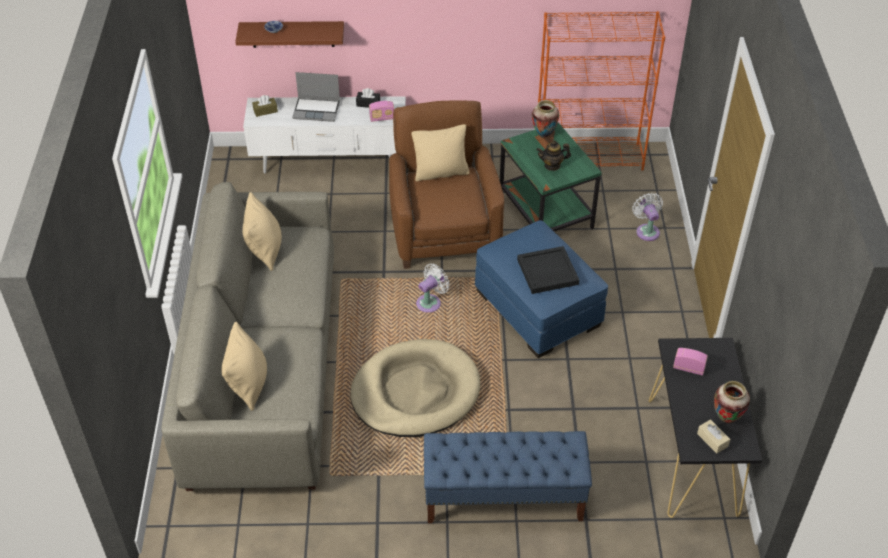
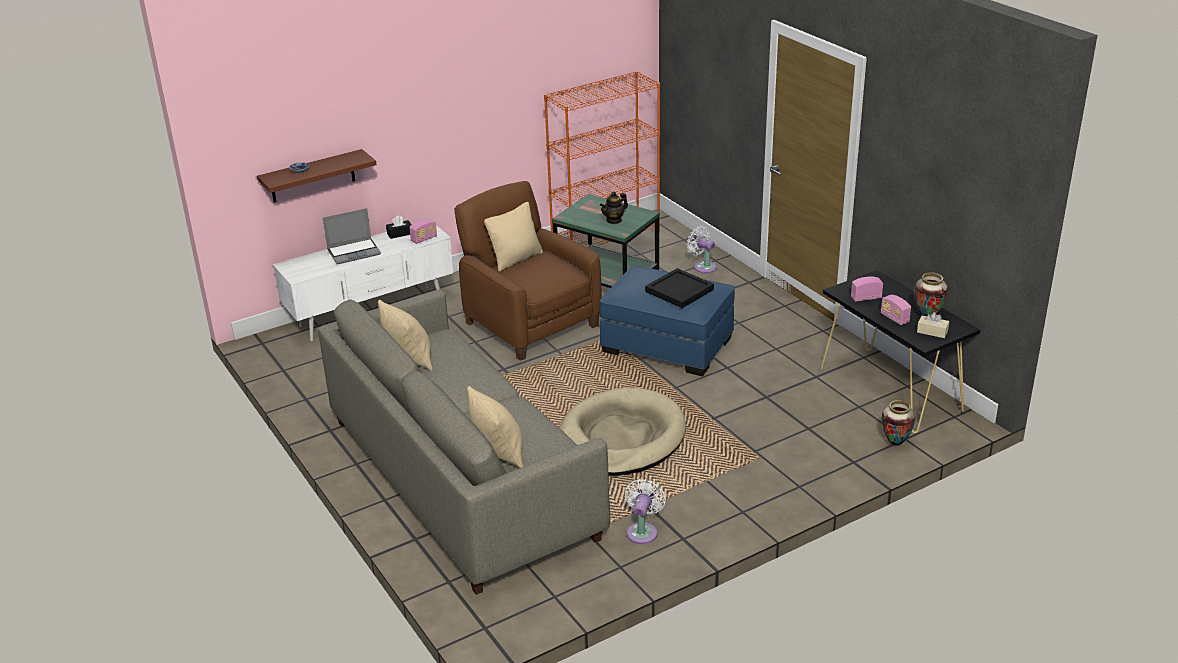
camera: 30 degrees left, 15 degrees down
(265, 111) = (302, 267): brown tissue box -> none
(430, 302) = (569, 374): white fan -> white fan (643, 531)
(503, 498) = (772, 476): blue bench -> none
(543, 135) = (585, 205): vase -> vase (895, 443)
(692, 406) = (894, 318): none -> radio

